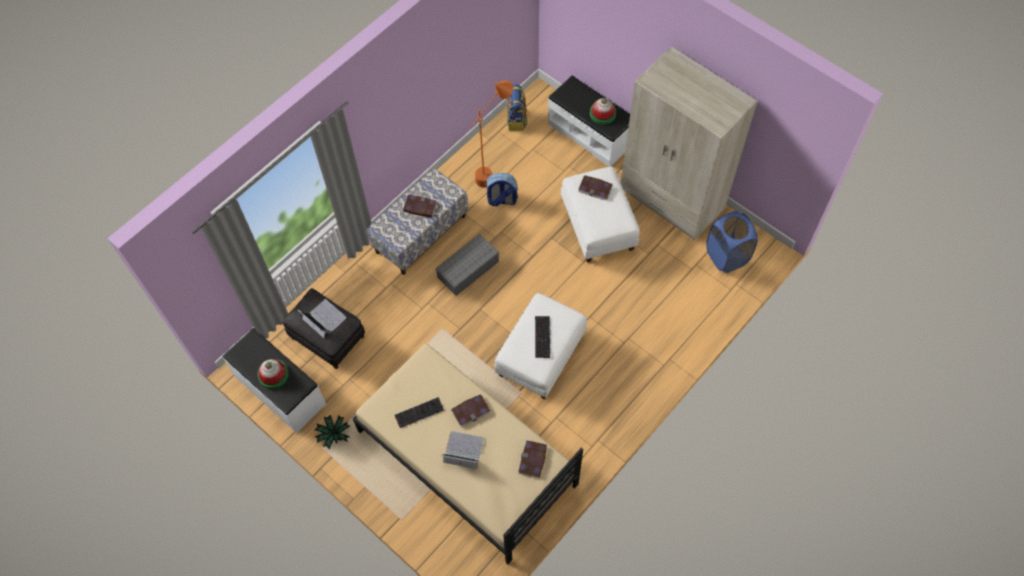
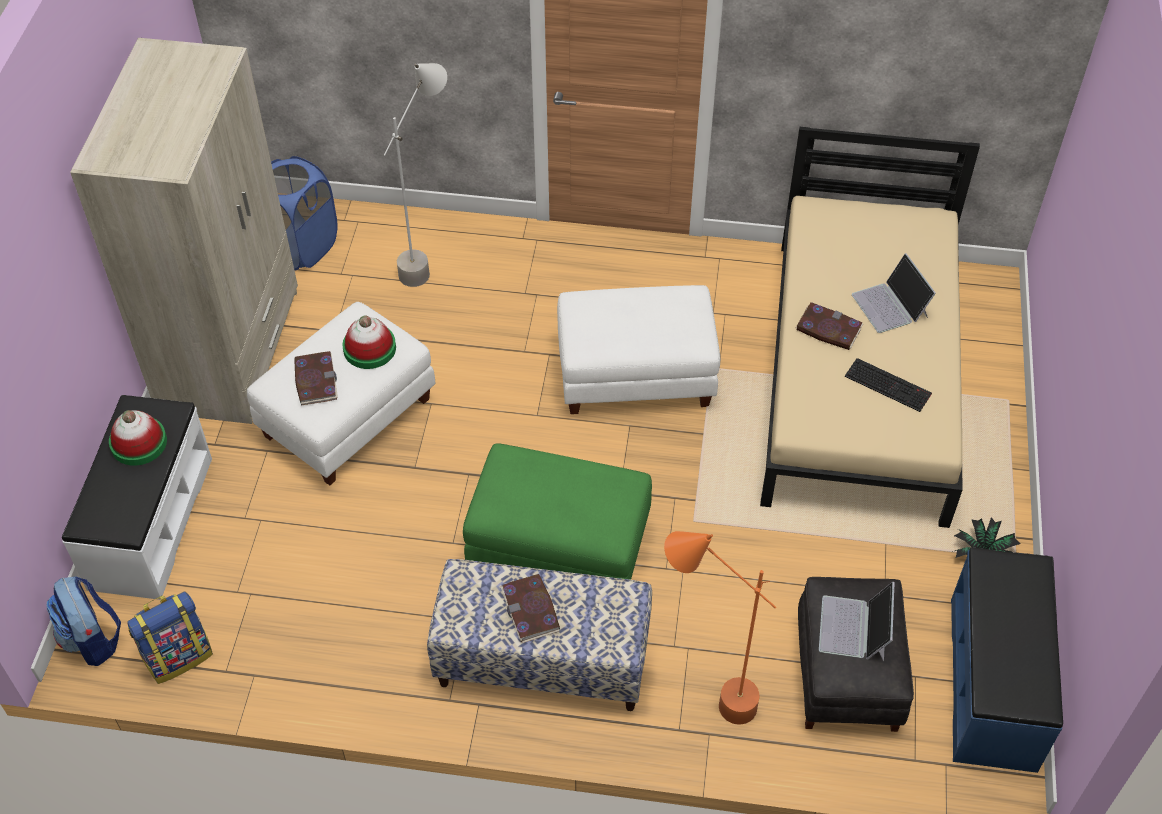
camera: 125 degrees left, 10 degrees down
(273, 374) = (1016, 617): hat -> hat (369, 348)
(279, 390) = (994, 682): white bench -> blue bench
(468, 268) = (558, 549): grey storage box -> green ottoman
(494, 172) = (327, 624): orange floor lamp -> orange floor lamp (705, 700)
(501, 200) = (384, 578): backpack -> backpack (93, 639)
(532, 460) = (829, 231): book -> none
(543, 337) = (640, 314): keyboard -> none
(681, 308) = (429, 259): none -> grey floor lamp

